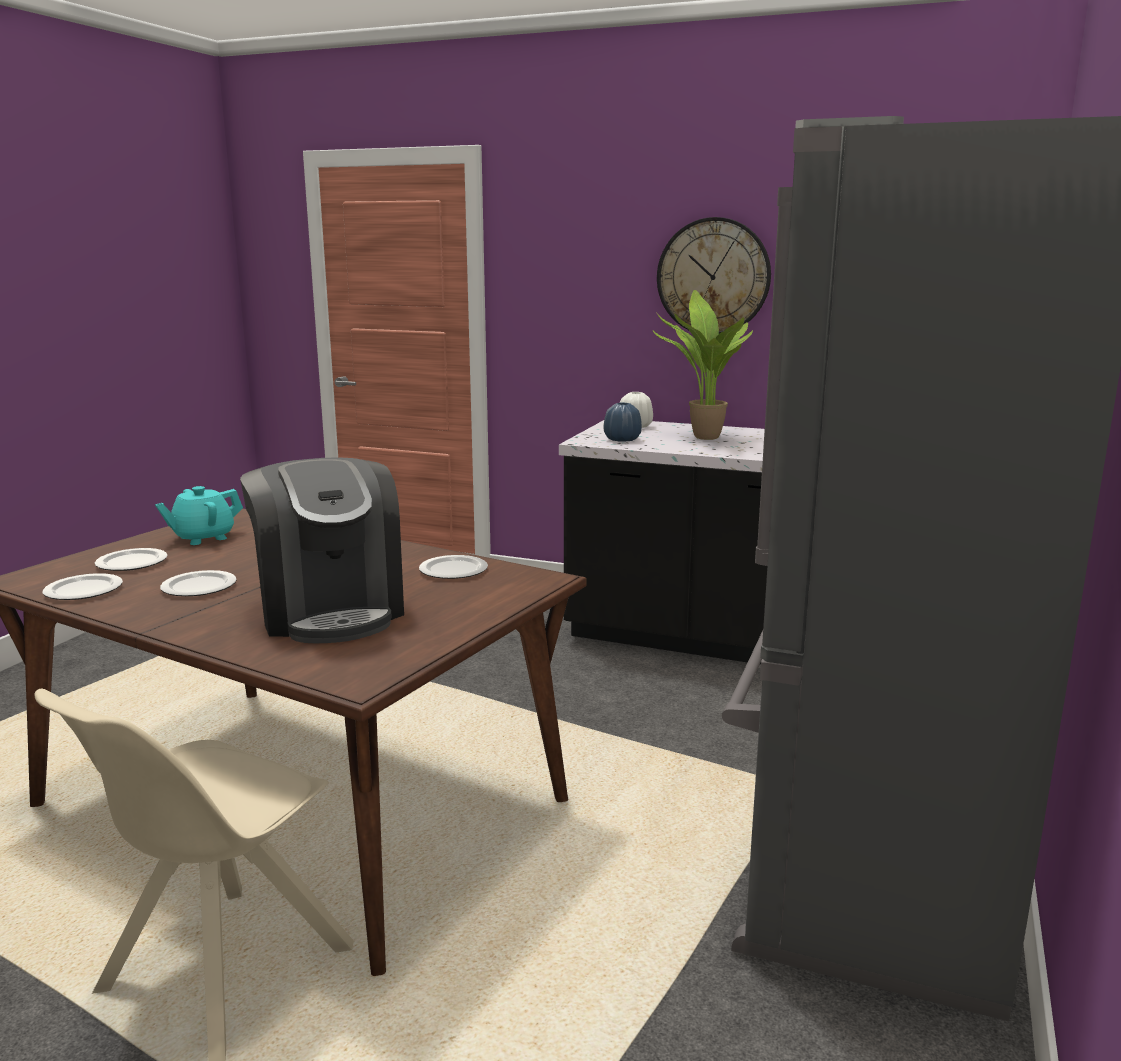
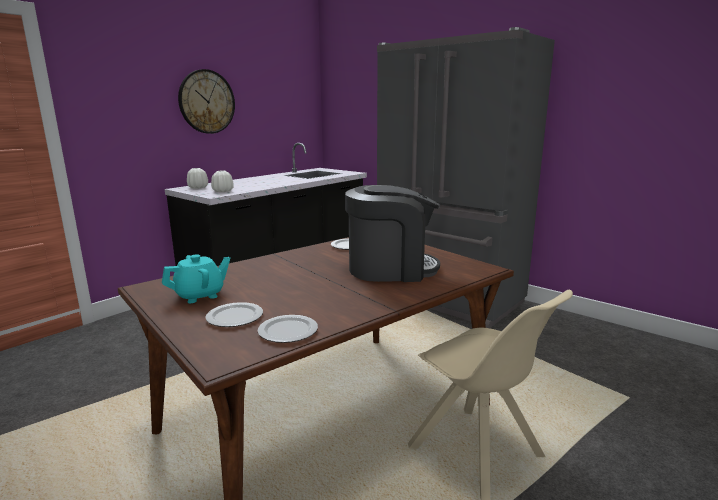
camera: 70 degrees left, 0 degrees up
(198, 587) = (319, 296): plate -> none
(203, 538) = (200, 295): turquoise teapot -> turquoise teapot turned 105 degrees counterclockwise
(622, 439) = (223, 191): blue vase -> white vase
(701, 437) = (243, 184): potted plant -> none

